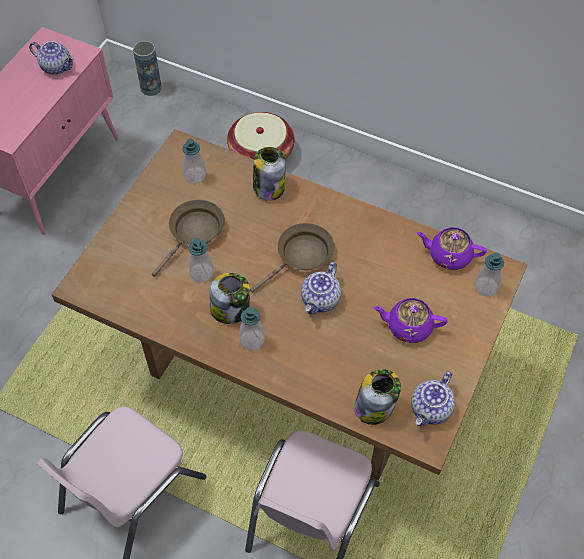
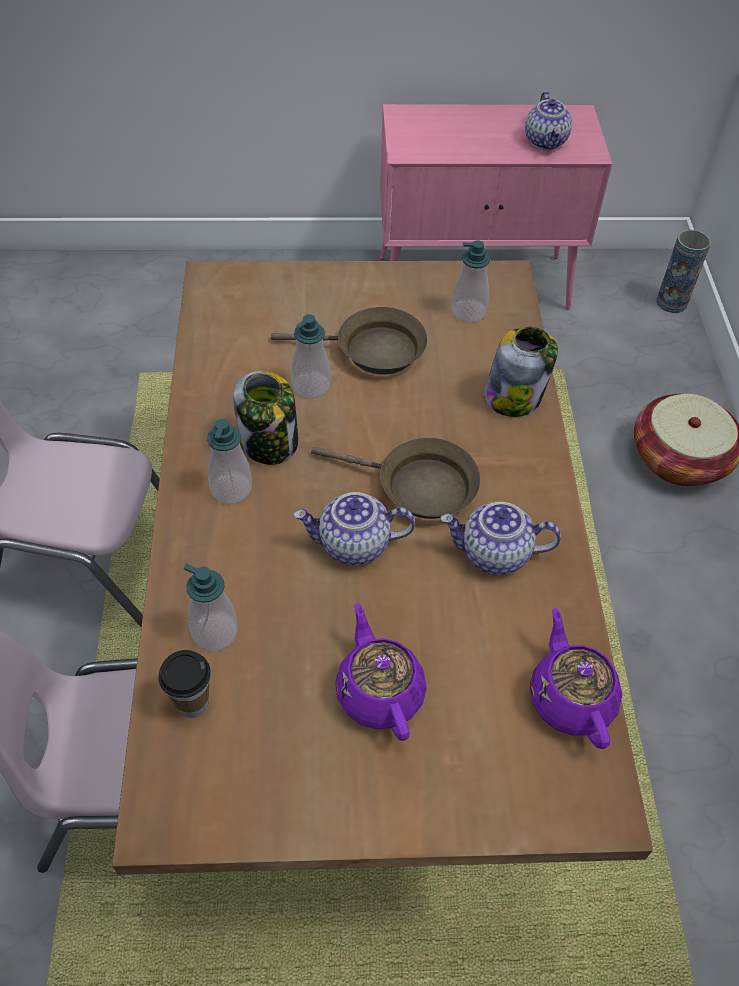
camera: 60 degrees right, 5 degrees down
(374, 406) = (192, 703): jar -> cup
(431, 409) = (228, 798): teapot -> teapot (494, 554)
(486, 287) = (545, 791): soap dispenser -> soap dispenser (215, 632)

